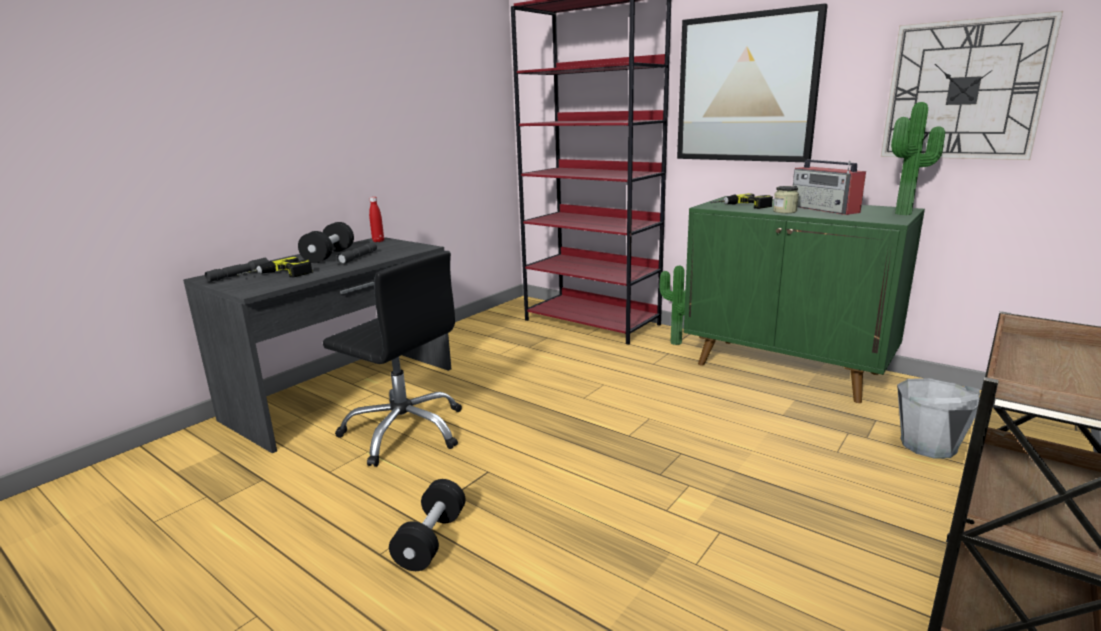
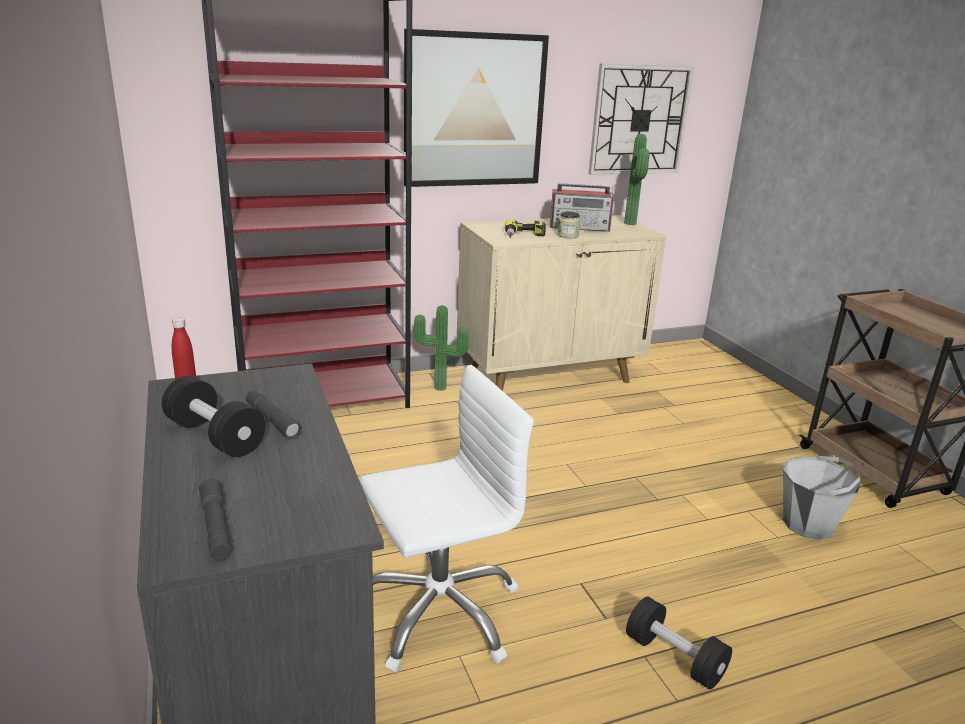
camera: 60 degrees left, 5 degrees up
(278, 275) = (279, 494): power drill -> none
(405, 431) = (439, 611): black office chair -> white office chair
(787, 369) = (550, 375): green cabinet -> beige cabinet
(928, 445) = (700, 394): grey bucket -> grey bucket (808, 524)

